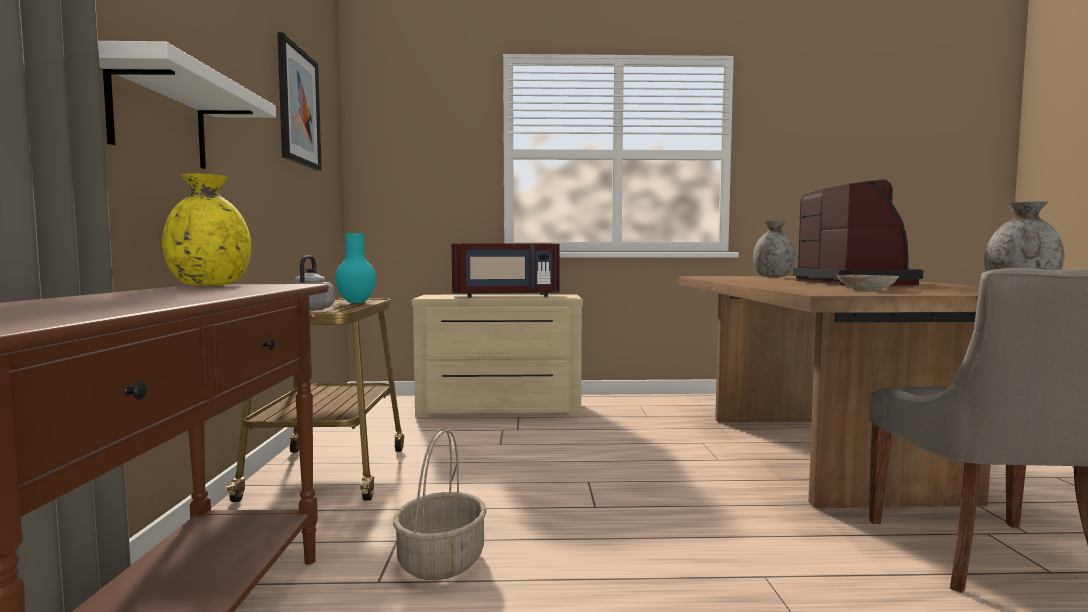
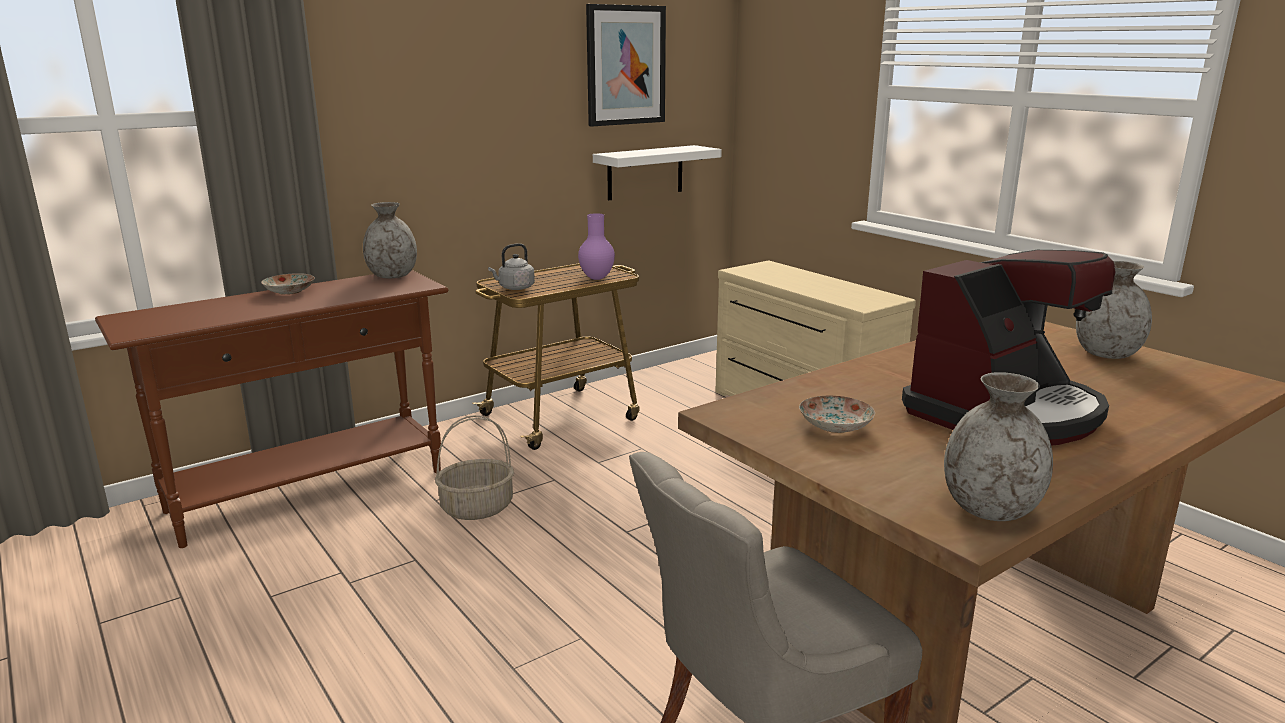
camera: 55 degrees right, 15 degrees up
(104, 296) = (290, 292): none -> plate
(159, 118) = (410, 144): white shelf -> white shelf (645, 172)
(209, 285) = (392, 276): yellow vase -> grey vase
(356, 302) = (597, 278): turquoise vase -> purple vase
(505, 296) = (813, 285): red microwave -> none

